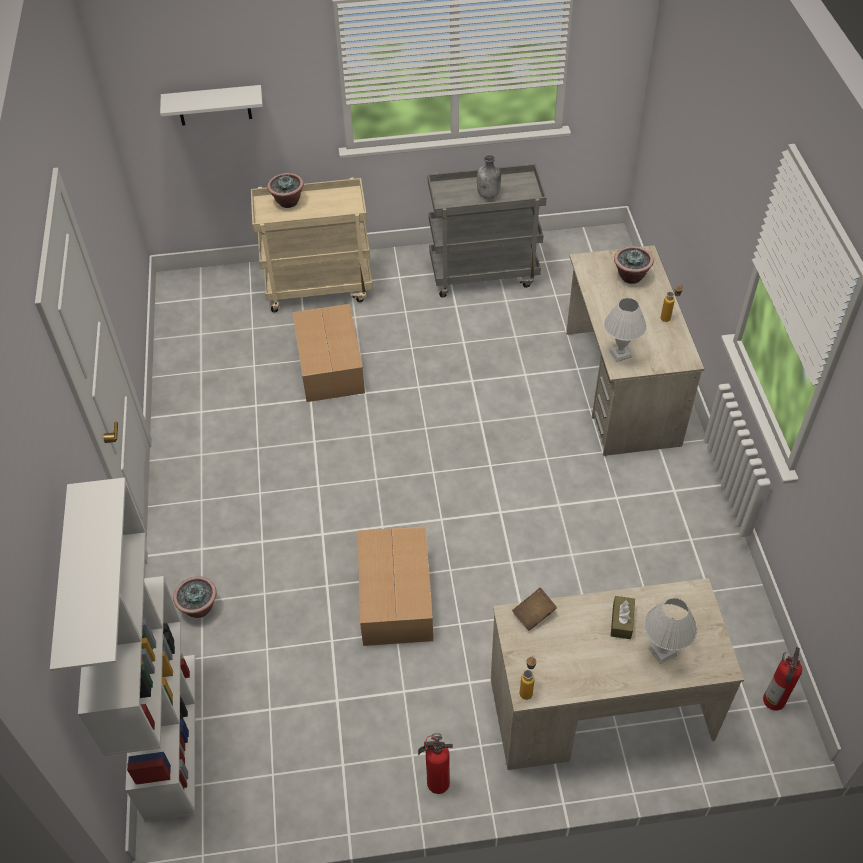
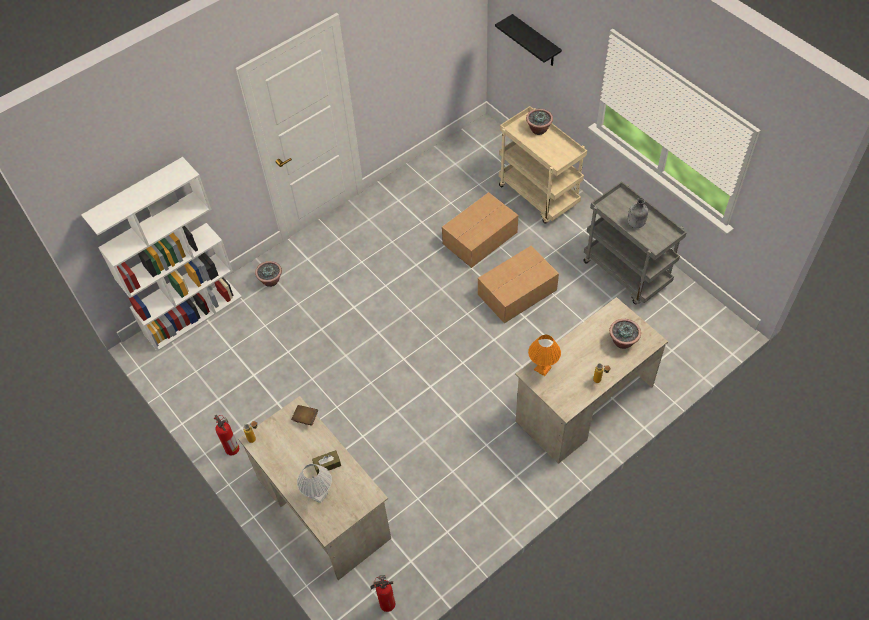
camera: 60 degrees right, 5 degrees up
(214, 105) = (536, 42): white shelf -> black shelf
(395, 598) = (333, 366): cardboard box -> cardboard box (516, 292)
(620, 354) = (542, 368): white table lamp -> orange table lamp

